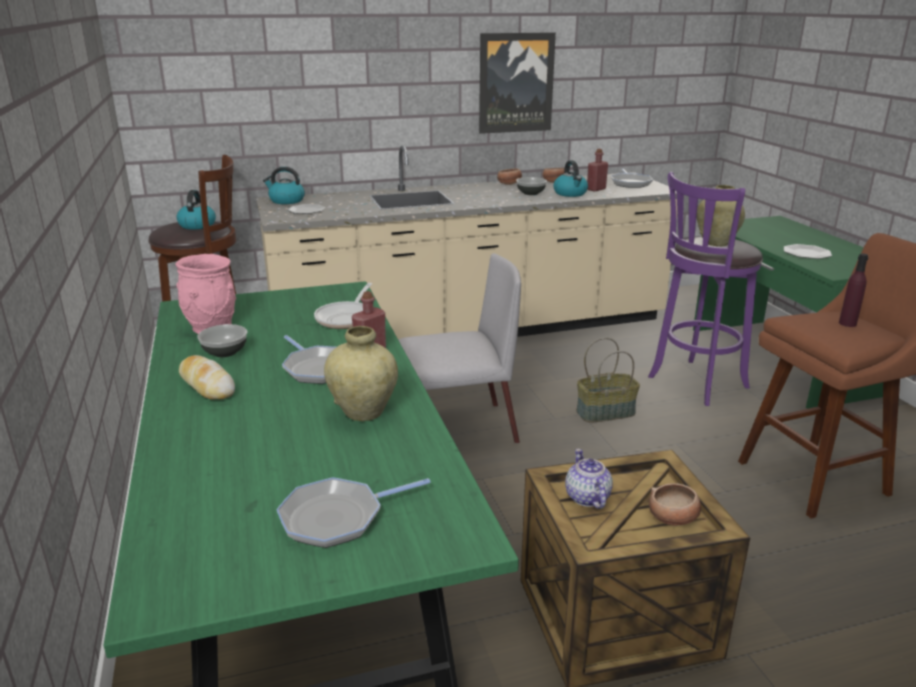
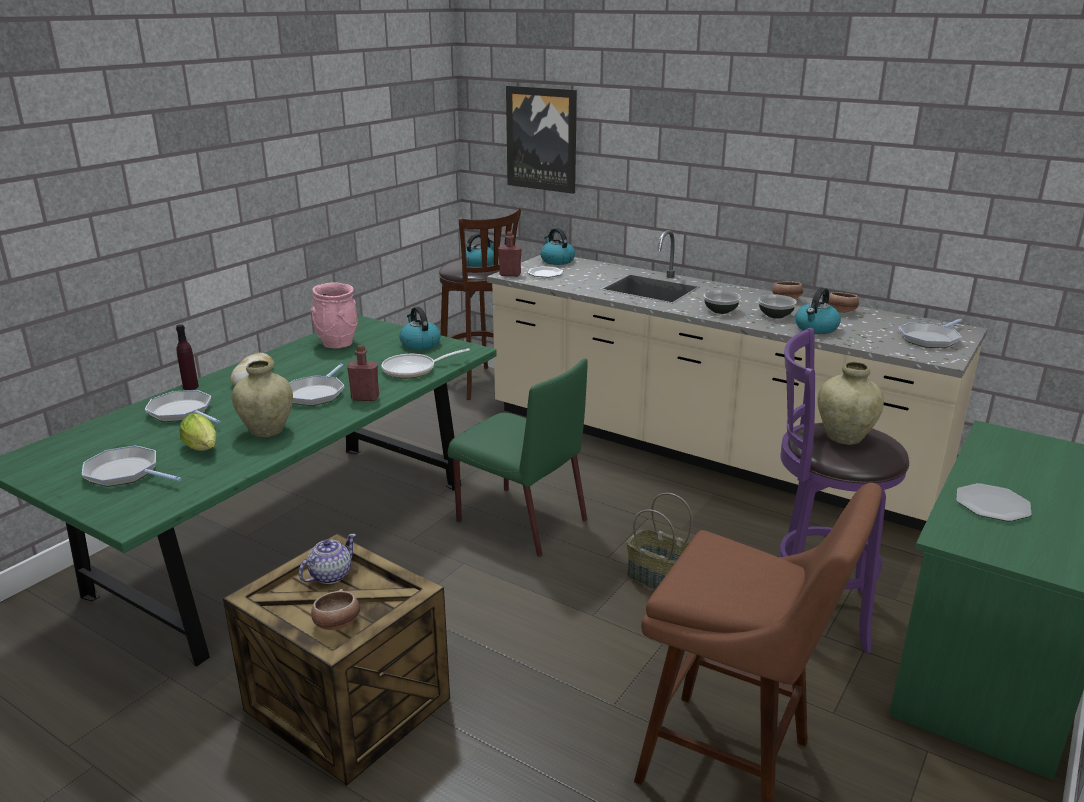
camera: 50 degrees right, 0 degrees up
(225, 352) = (305, 361): bowl -> bowl (720, 311)
(226, 445) = (182, 412): none -> frying pan
(294, 300) = (420, 344): none -> kettle
(351, 456) = (203, 449): none -> lettuce
(456, 430) = (519, 520): grey chair -> green chair
(515, 83) = (822, 181): picture -> picture (542, 139)
(596, 189) = (862, 333): red bottle -> red bottle (510, 274)
(847, 323) = (749, 575): purple bottle -> purple bottle (190, 387)

